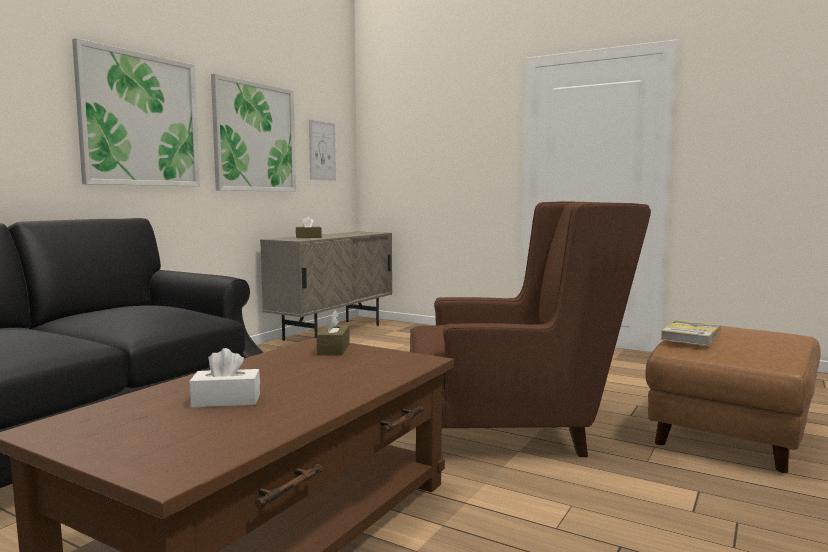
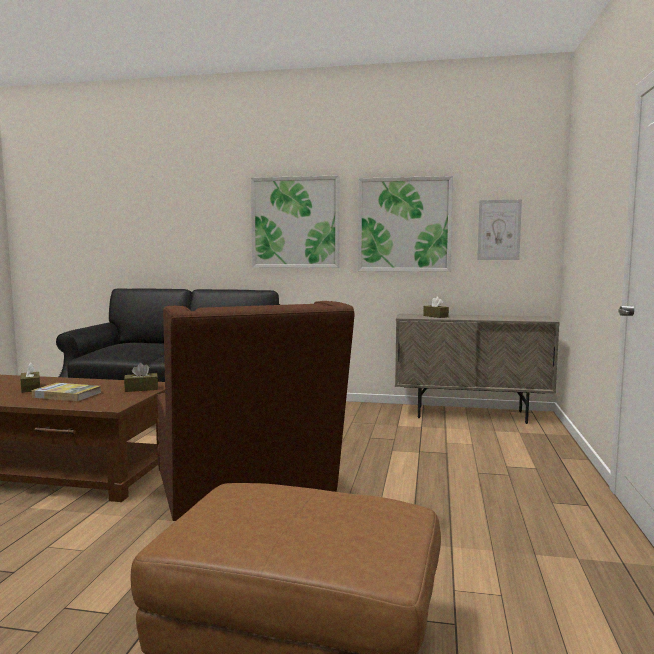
camera: 70 degrees right, 0 degrees up
(226, 400) = (31, 388): white tissue box -> brown tissue box
(691, 336) = (272, 489): book -> book (67, 395)

